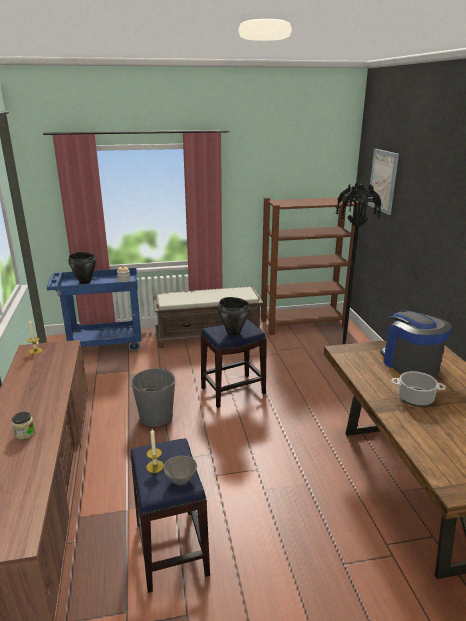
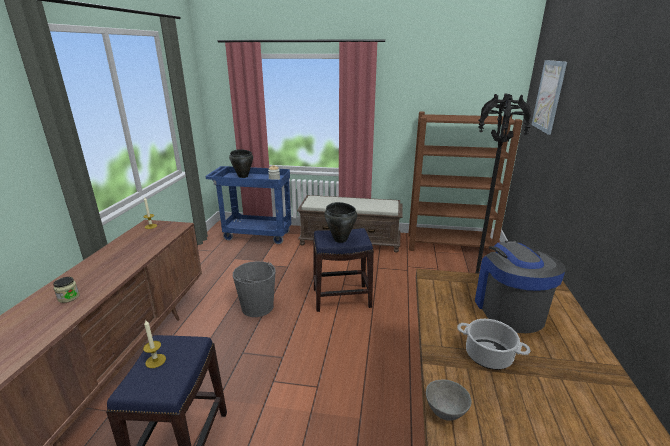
camera: 20 degrees right, 0 degrees up
(181, 480) = (164, 384): grey bowl -> grey bowl (445, 413)

